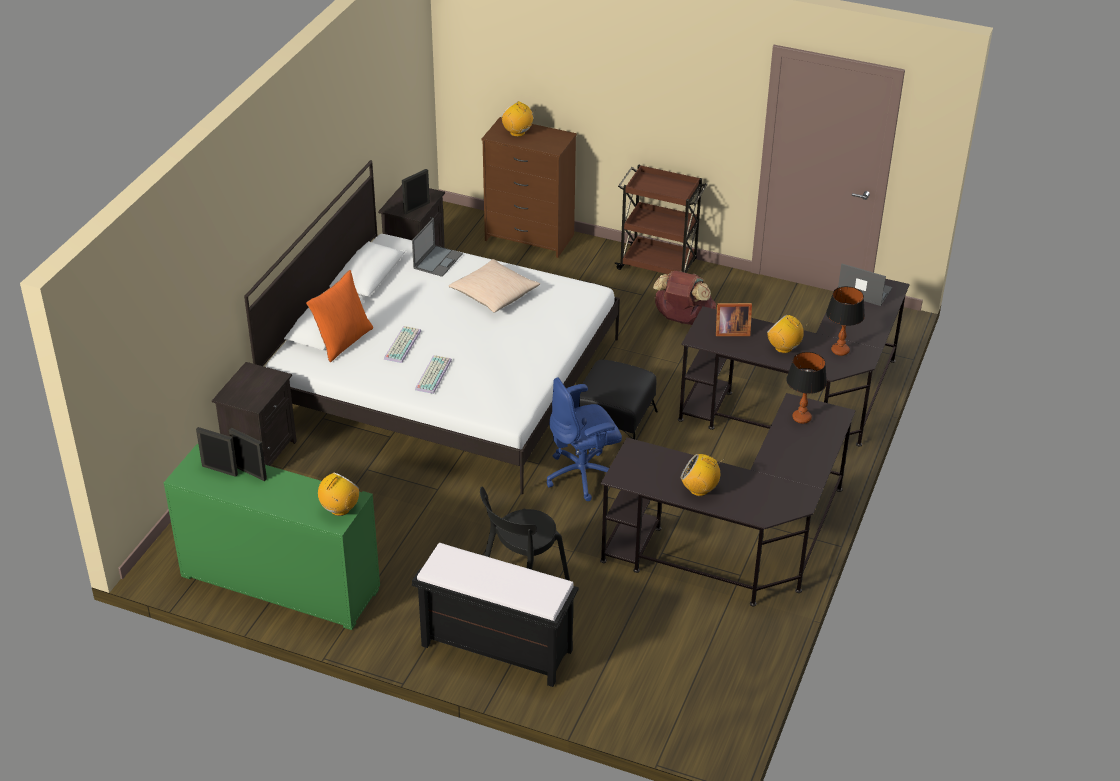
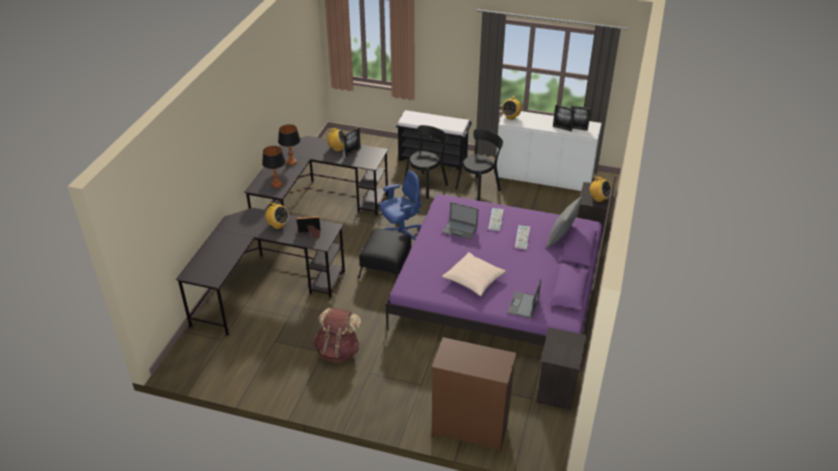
camera: 175 degrees right, 0 degrees up
(280, 582) = (543, 177): green cabinet -> white cabinet
(343, 341) = (561, 238): orange pillow -> grey pillow
(416, 208) = (556, 340): picture frame -> picture frame (353, 152)
(419, 563) = (479, 188): none -> black chair
(444, 378) = (499, 290): white bed -> purple bed
(517, 133) = (485, 362): radio -> radio (598, 198)
(658, 265) = (356, 405): brown cart -> none
(840, 351) = (242, 225): table lamp -> table lamp (291, 162)
(863, 291) = (211, 270): laptop -> laptop (460, 229)

